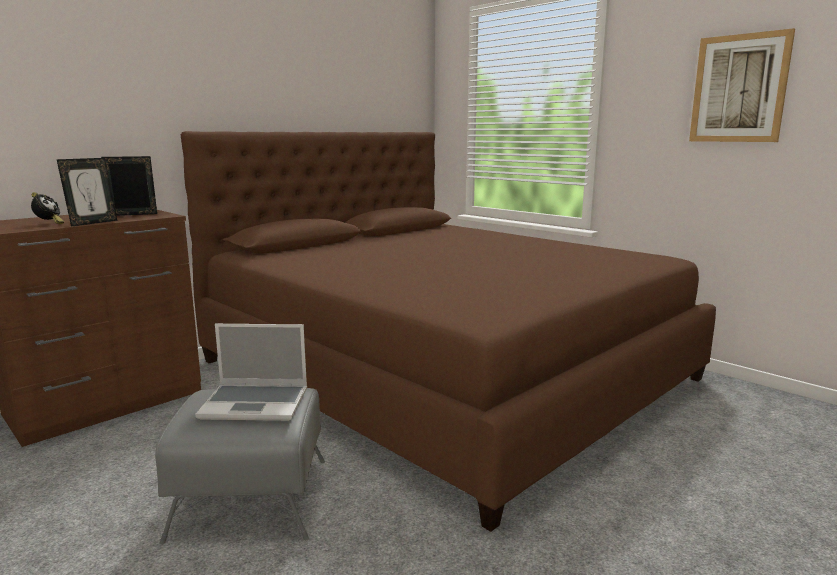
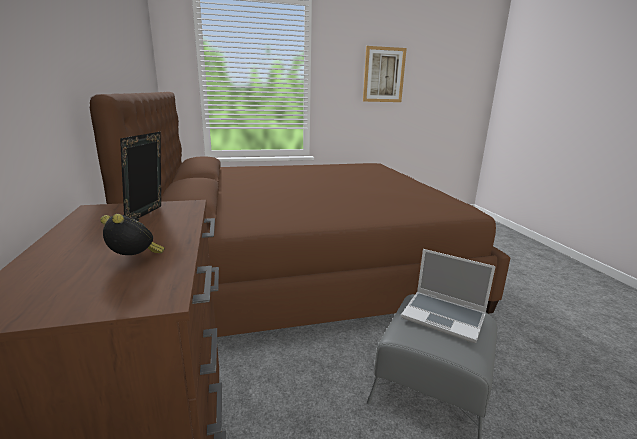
camera: 60 degrees left, 5 degrees up
(92, 223) = (183, 236): picture frame -> none
(256, 403) = (444, 316): laptop -> laptop turned 90 degrees clockwise

